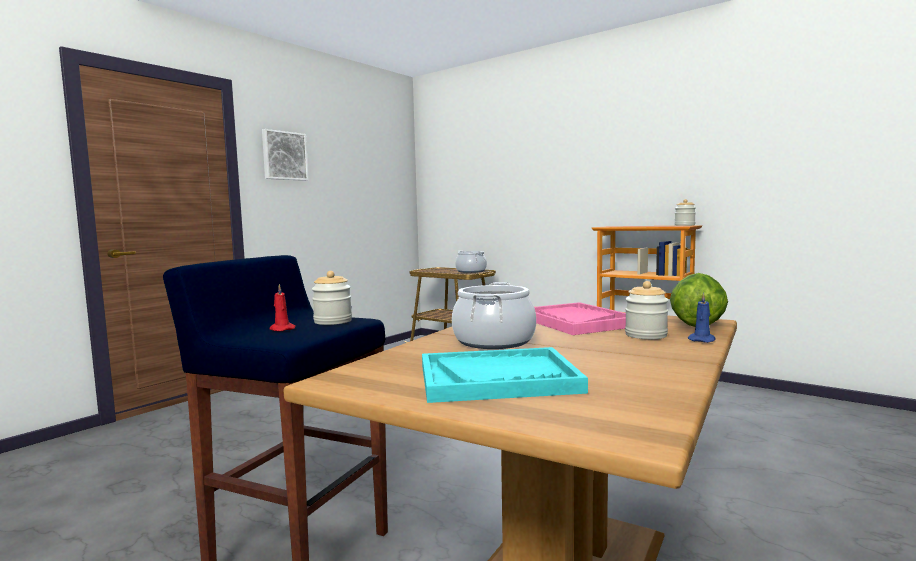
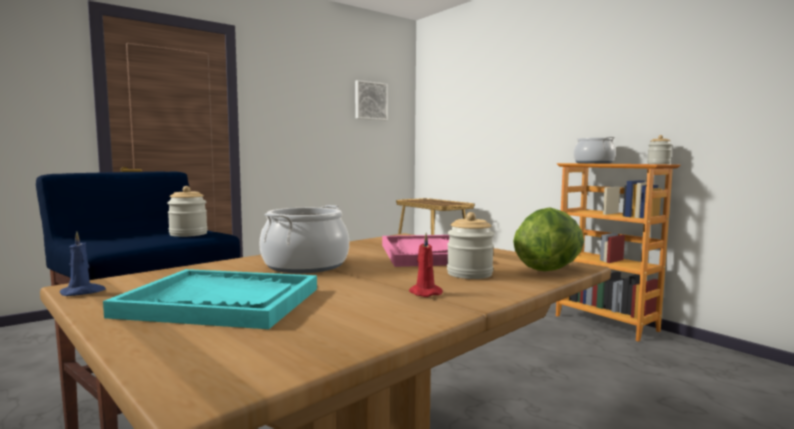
camera: 15 degrees right, 0 degrees up
(281, 329) = (132, 237): red candle -> red candle (424, 293)
(284, 156) = (282, 92): picture -> picture (370, 101)
(471, 271) = (449, 203): cooking pot -> cooking pot (593, 163)
(702, 340) = (522, 285): blue candle -> blue candle (83, 292)

